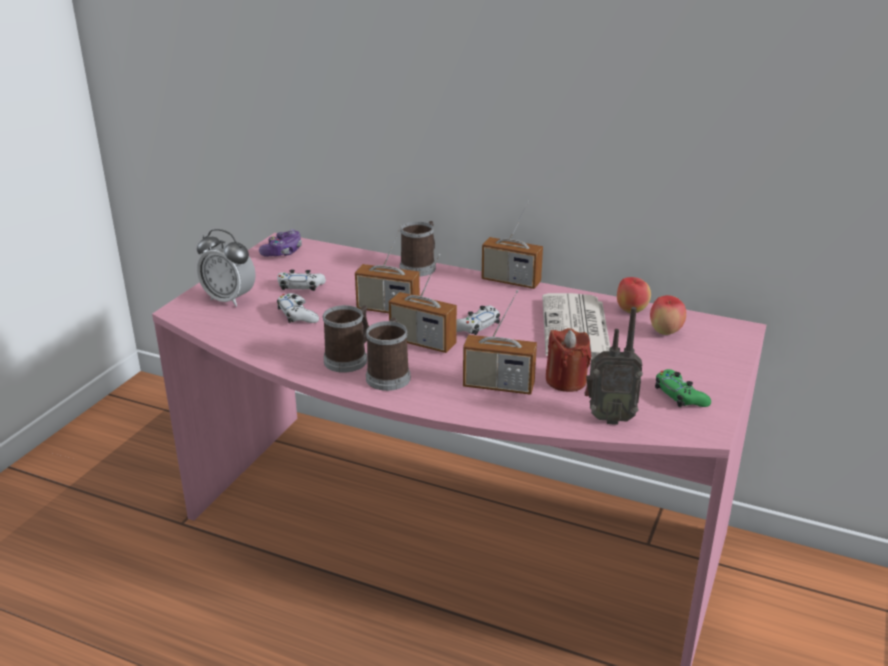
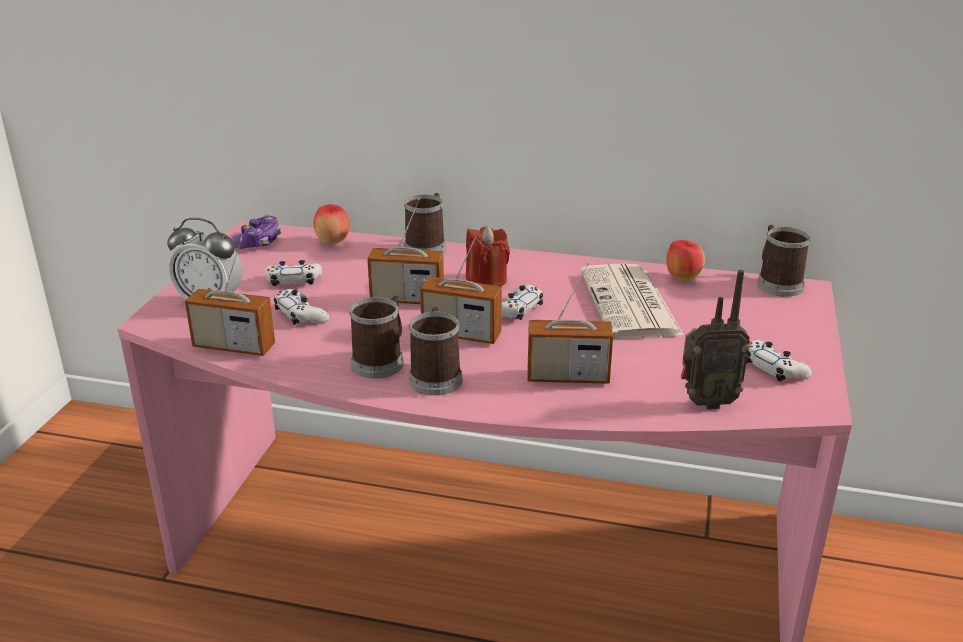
camera: 10 degrees left, 0 degrees up
(511, 281) = (537, 256): radio -> radio (234, 346)
(566, 381) = (642, 364): red candle -> red candle (486, 280)
(665, 332) = (728, 299): apple -> apple (332, 242)
(680, 396) = (774, 369): green game controller -> white game controller
(715, 322) = (777, 283): none -> mug

